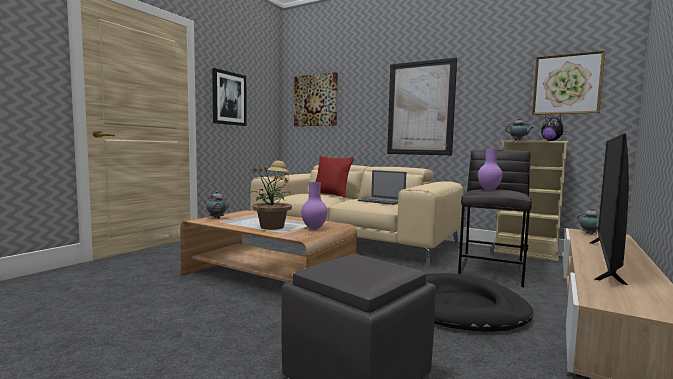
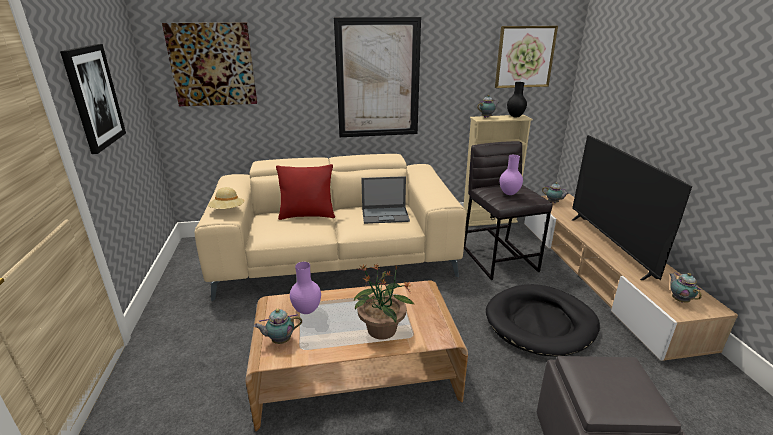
camera: 40 degrees left, 20 degrees up
(314, 228) = (421, 309): purple vase -> purple vase (307, 311)
(552, 140) = (515, 116): plush toy -> black vase
(623, 299) = (679, 300): none -> teapot

